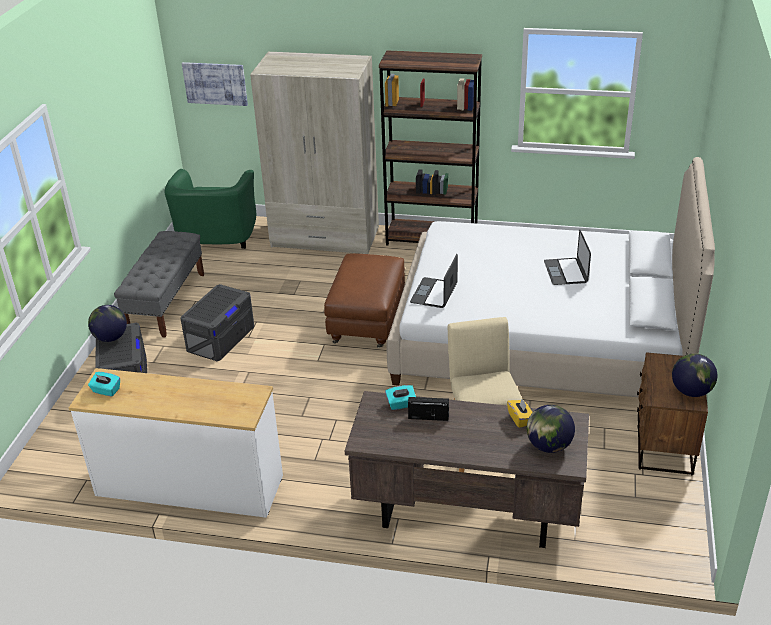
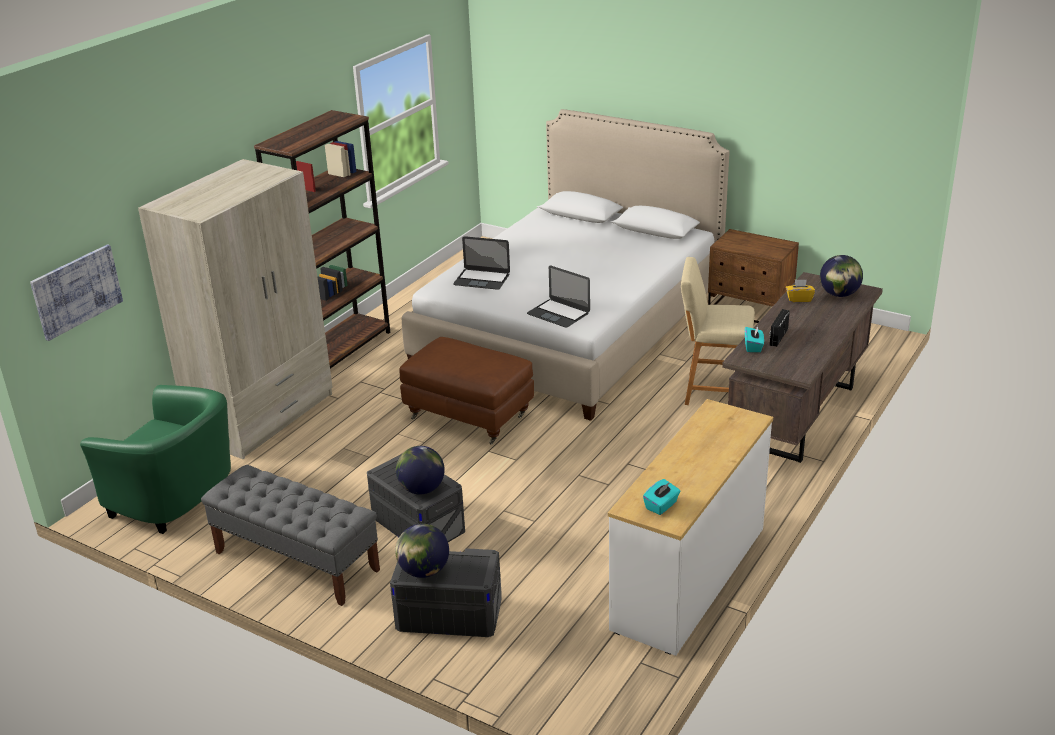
camera: 70 degrees left, 5 degrees down
(565, 272) = (571, 249): laptop -> laptop (482, 279)
(691, 391) = (771, 242): globe -> globe (421, 489)

